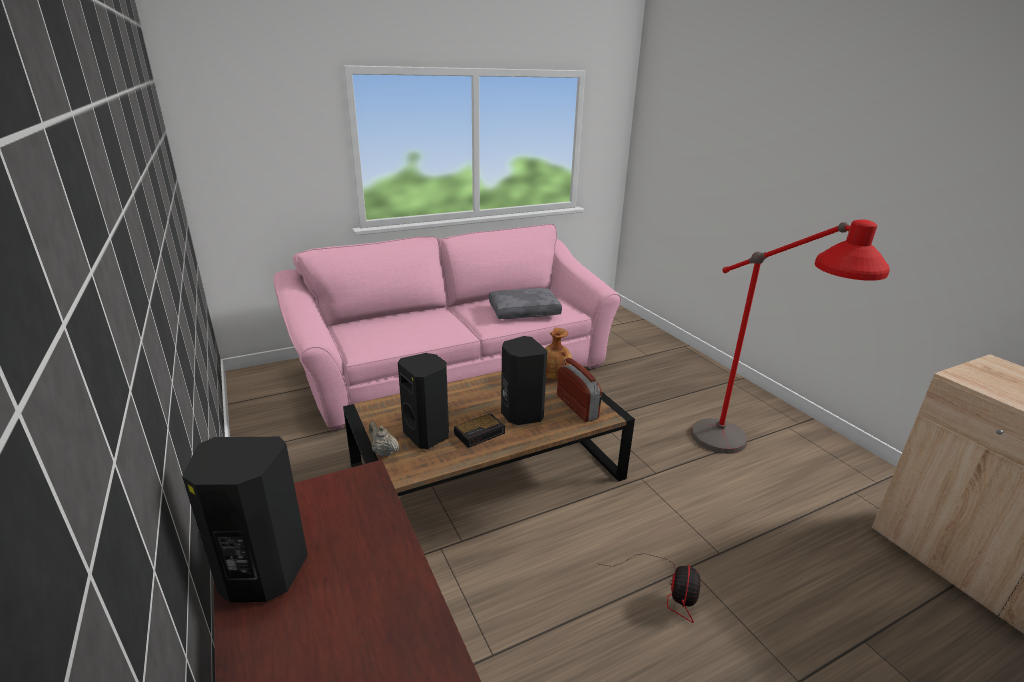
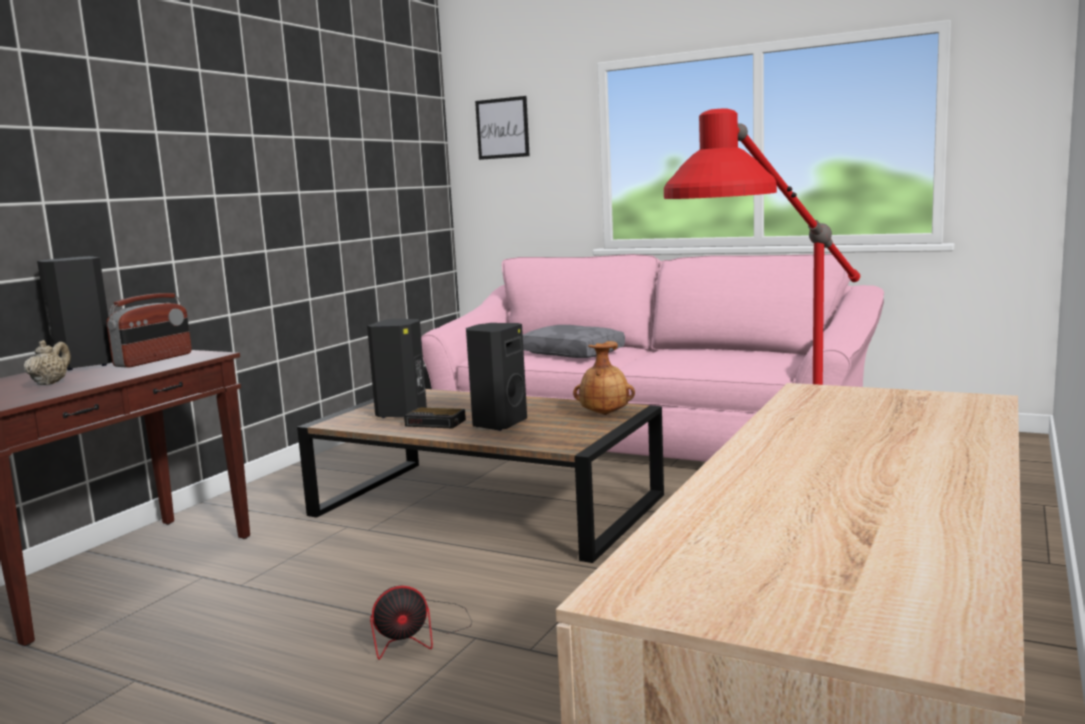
camera: 55 degrees right, 15 degrees down
(241, 119) = (502, 128): none -> picture
(383, 452) = (355, 412): beige teapot -> beige teapot (50, 383)
(524, 311) = (711, 360): grey pillow -> grey pillow (573, 353)
(577, 407) = (560, 434): radio -> radio (154, 360)

